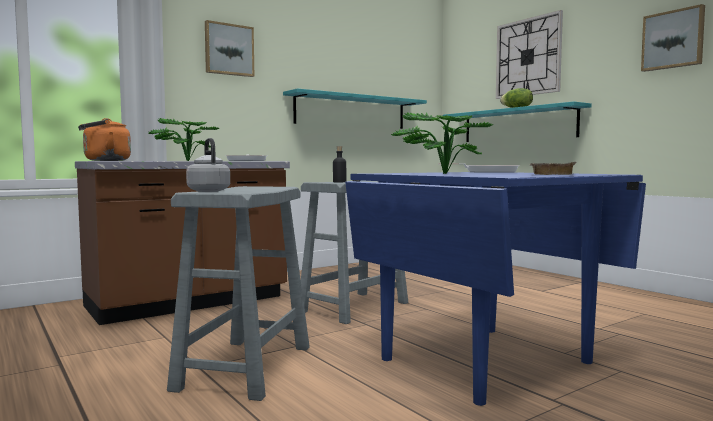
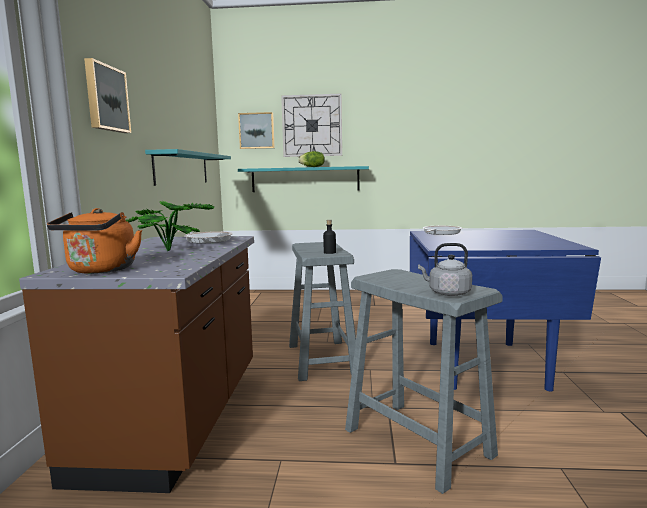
camera: 50 degrees left, 5 degrees up
(439, 174) = (488, 244): potted plant -> none
(548, 174) = (524, 236): beige tray -> none
(673, 39) = (422, 129): picture -> picture (256, 131)

